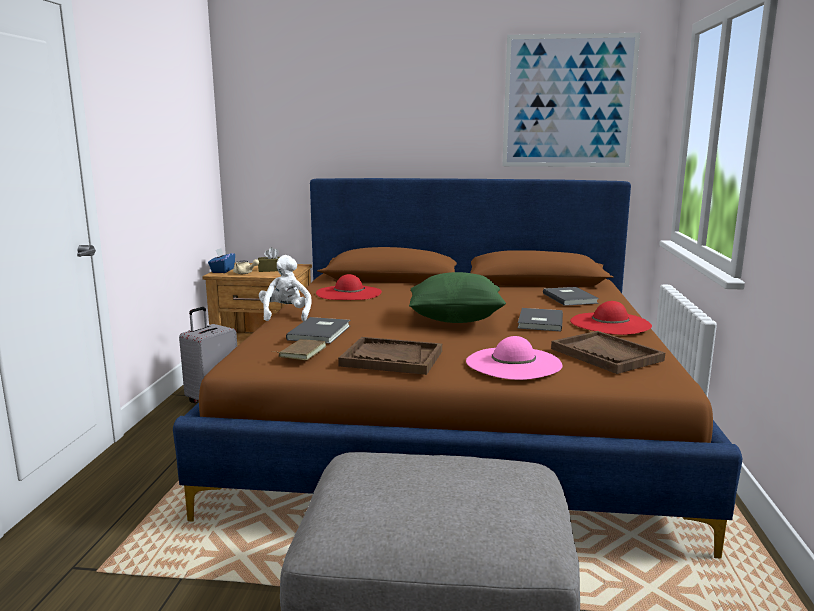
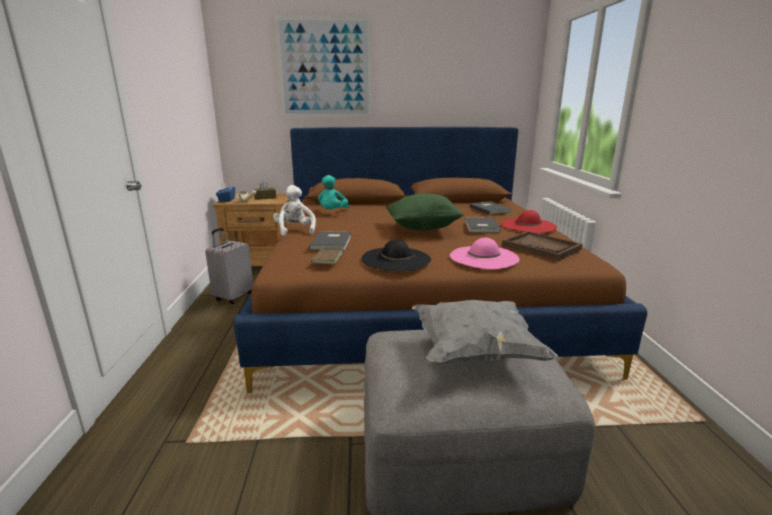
camera: 10 degrees left, 5 degrees up
(348, 293) = (333, 212): red hat -> turquoise plush toy
(391, 358) = (396, 259): brown tray -> black hat
(447, 486) = (475, 352): none -> grey pillow
(568, 101) = (475, 70): picture -> picture (325, 68)

